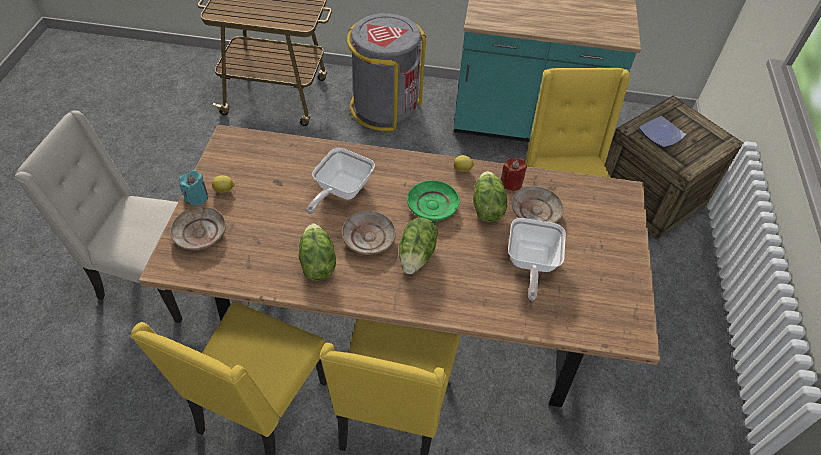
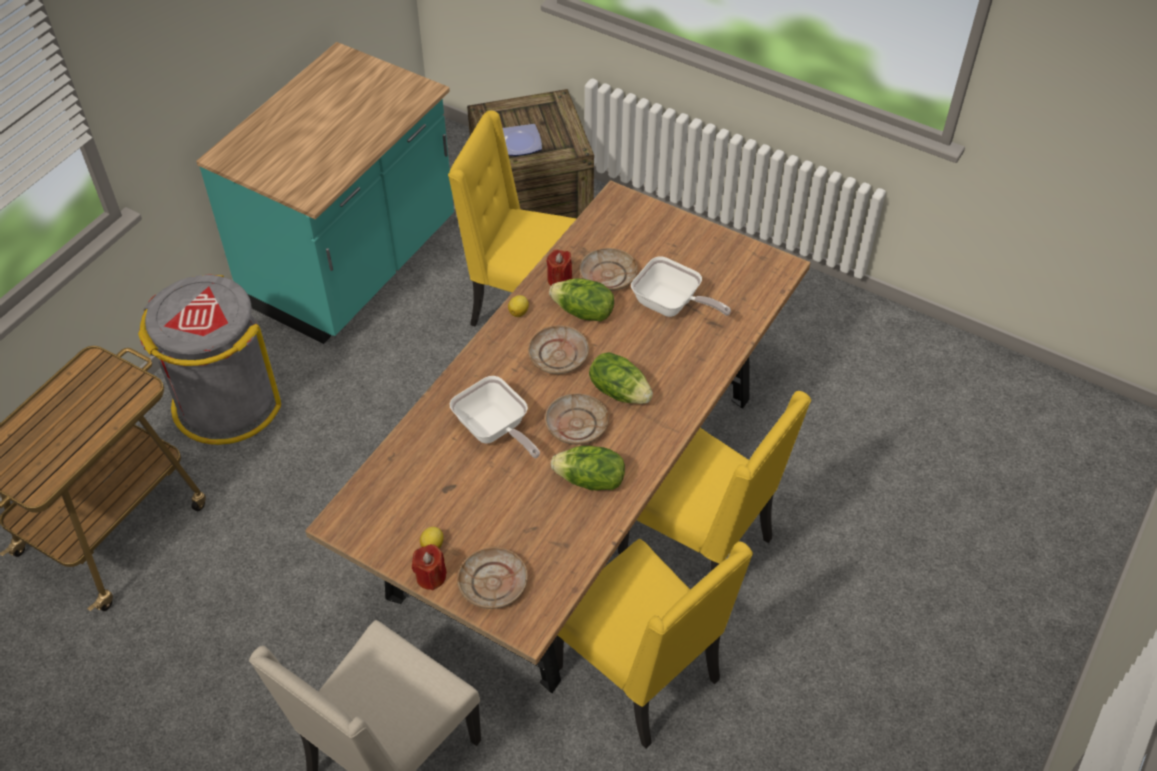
camera: 65 degrees left, 0 degrees up
(197, 197) = (431, 576): turquoise candle -> red candle
(433, 206) = (559, 356): green plate -> beige plate

